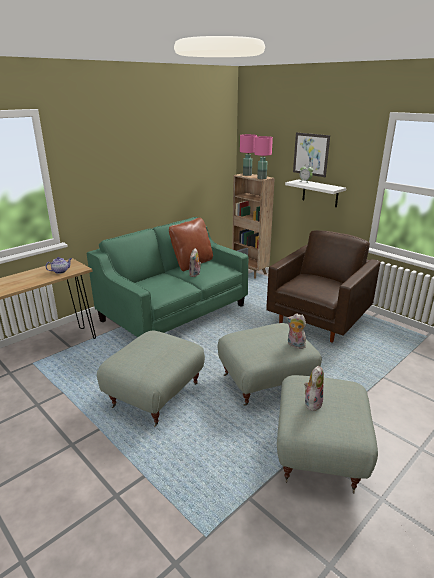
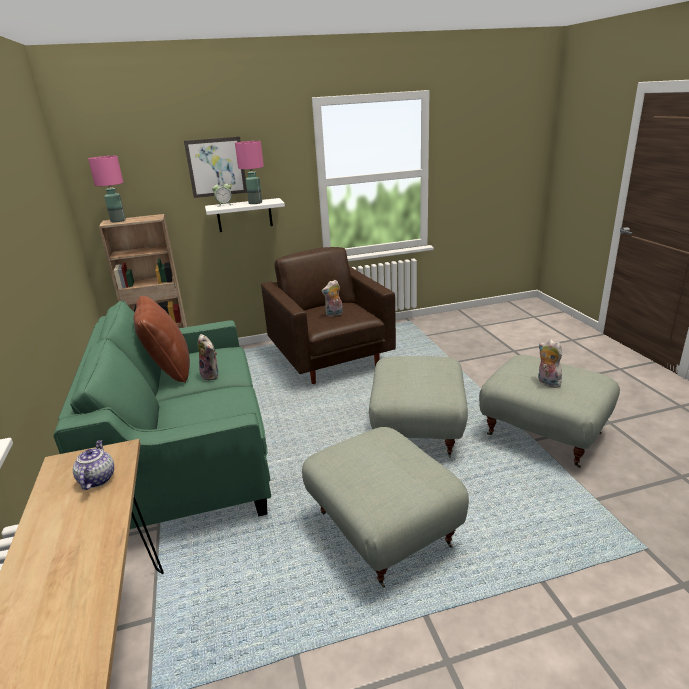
camera: 60 degrees left, 0 degrees up
(262, 178) = (154, 218): pink table lamp -> pink table lamp (255, 203)
(295, 345) = (439, 363): plush toy -> plush toy (334, 314)

